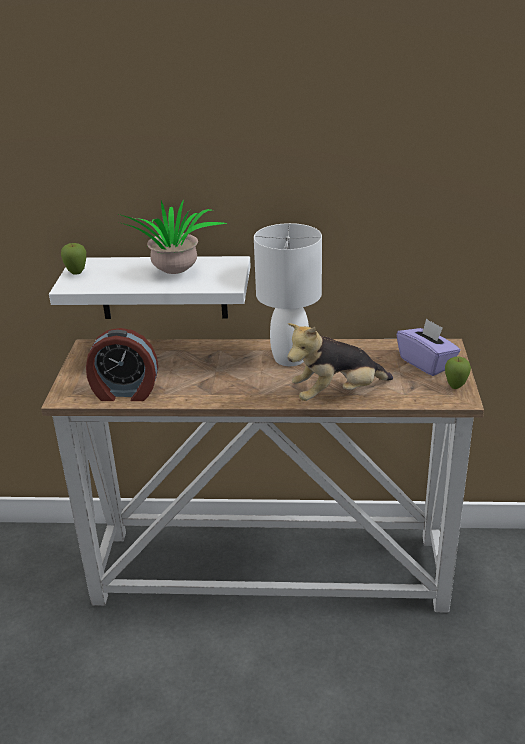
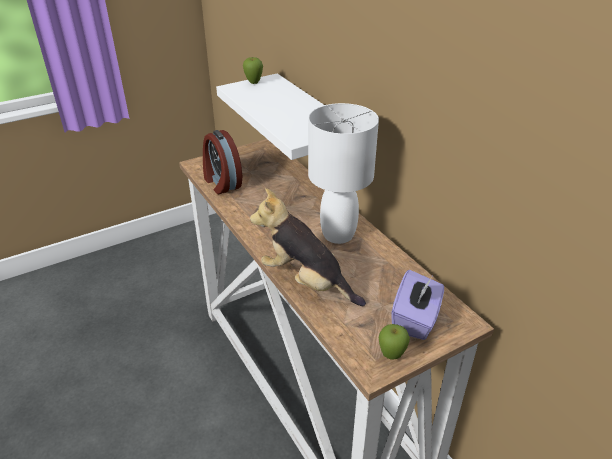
camera: 55 degrees right, 5 degrees up
(175, 274) = (290, 113): potted plant -> none

